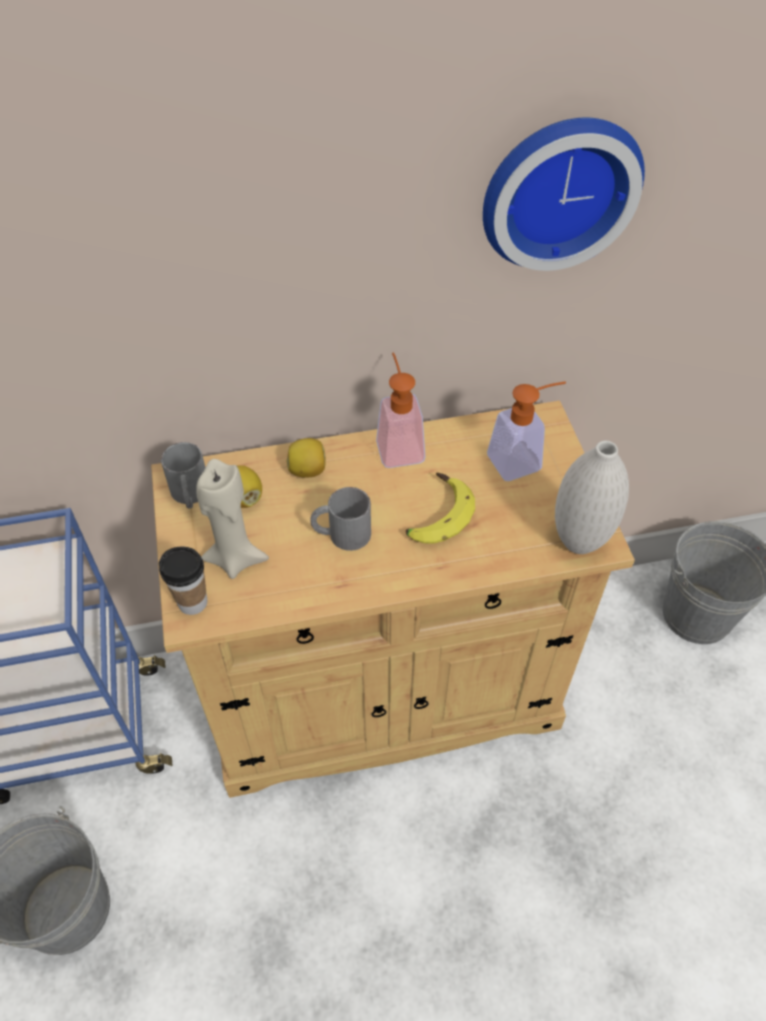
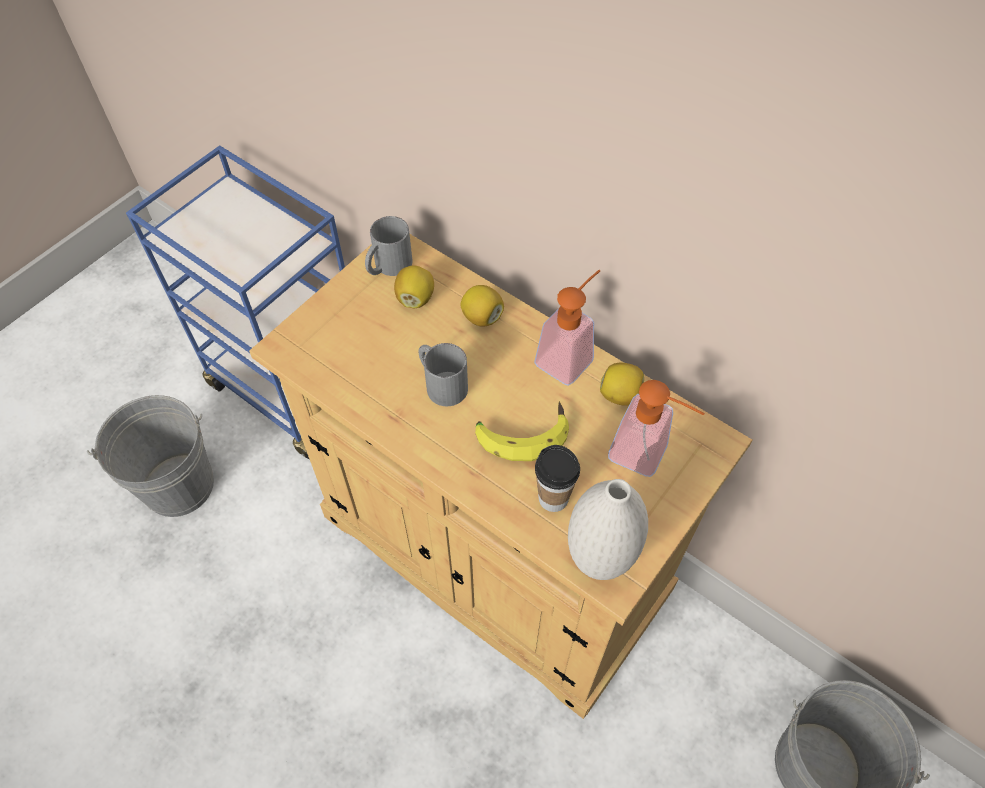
camera: 50 degrees right, 5 degrees up
(193, 602) = (297, 339): cup -> cup (553, 498)
(235, 558) = (357, 335): beige candle -> none
(459, 440) = (620, 395): none -> lemon
(558, 189) = (806, 216): wall clock -> none

